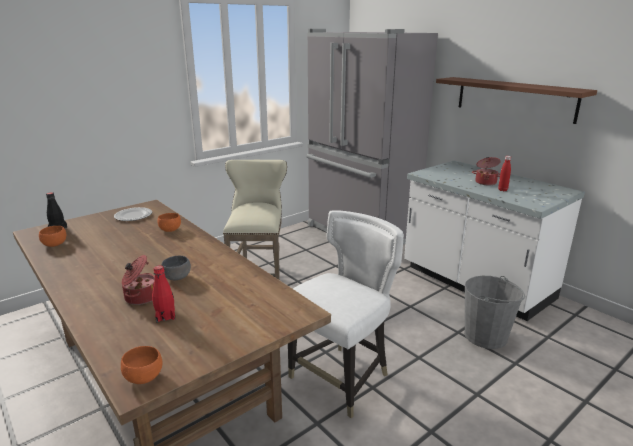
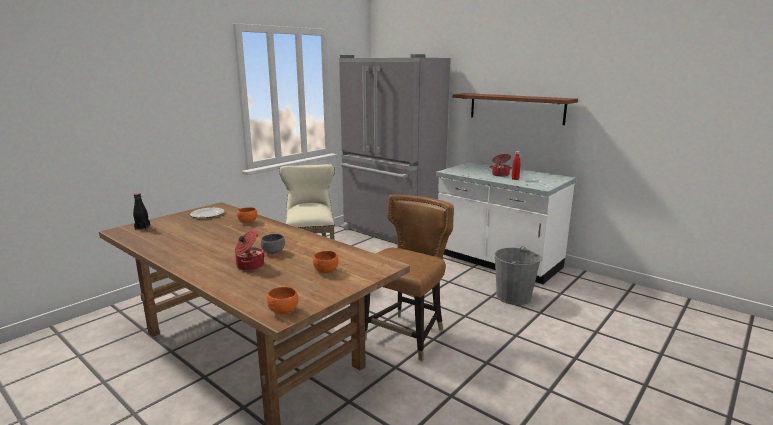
camera: 10 degrees left, 5 degrees down
(54, 245) = (147, 238): orange bowl -> orange bowl (326, 271)
(165, 316) = (278, 275): red bottle -> none
(341, 379) = (406, 336): white chair -> brown chair

